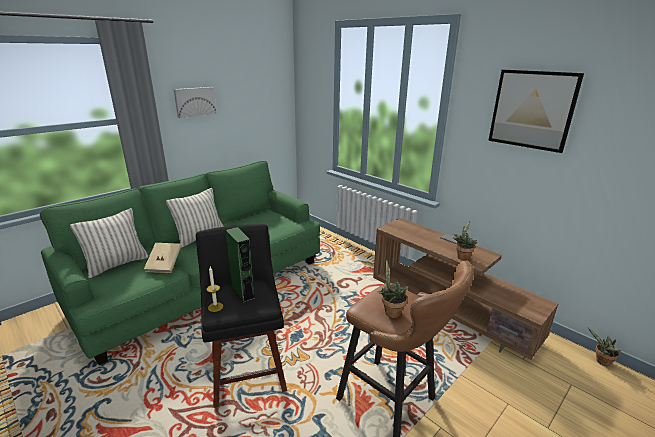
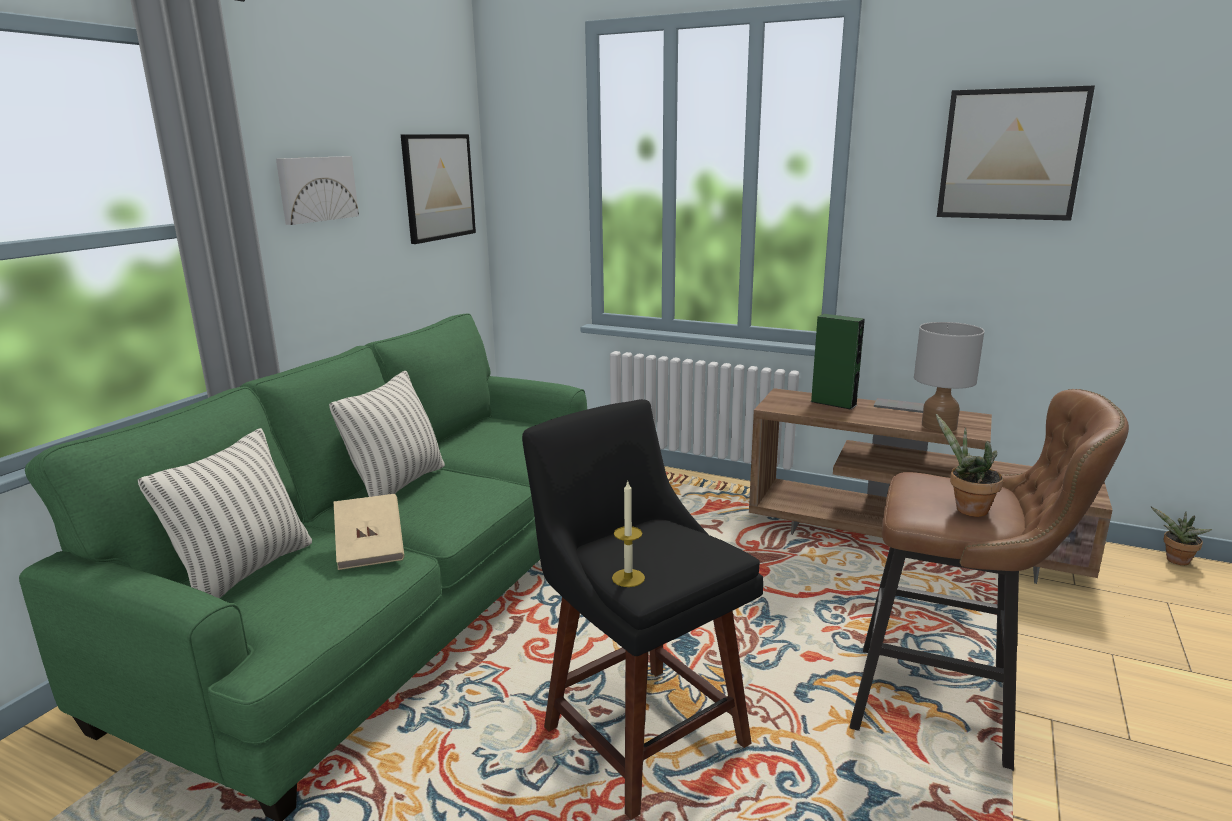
camera: 20 degrees left, 5 degrees down
(243, 292) = (651, 543): green speaker -> green speaker (833, 403)
(265, 99) = (438, 187): none -> picture
(462, 256) = (938, 426): potted plant -> grey table lamp

